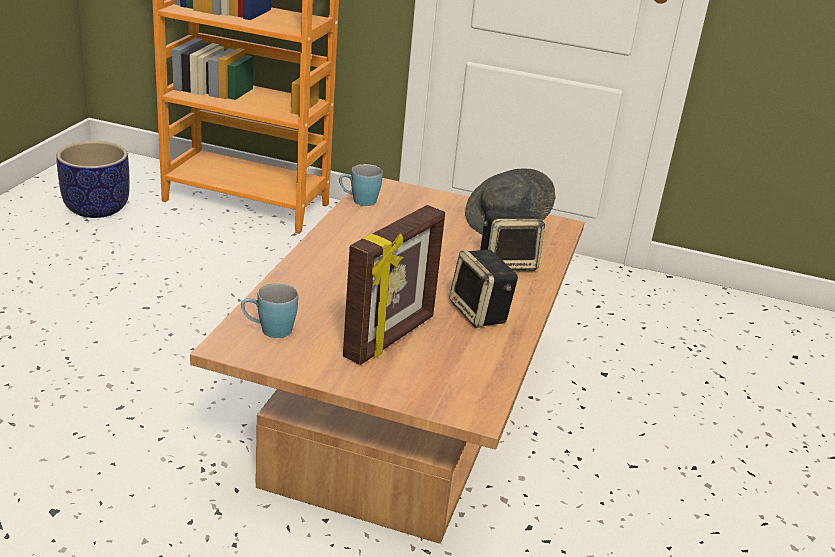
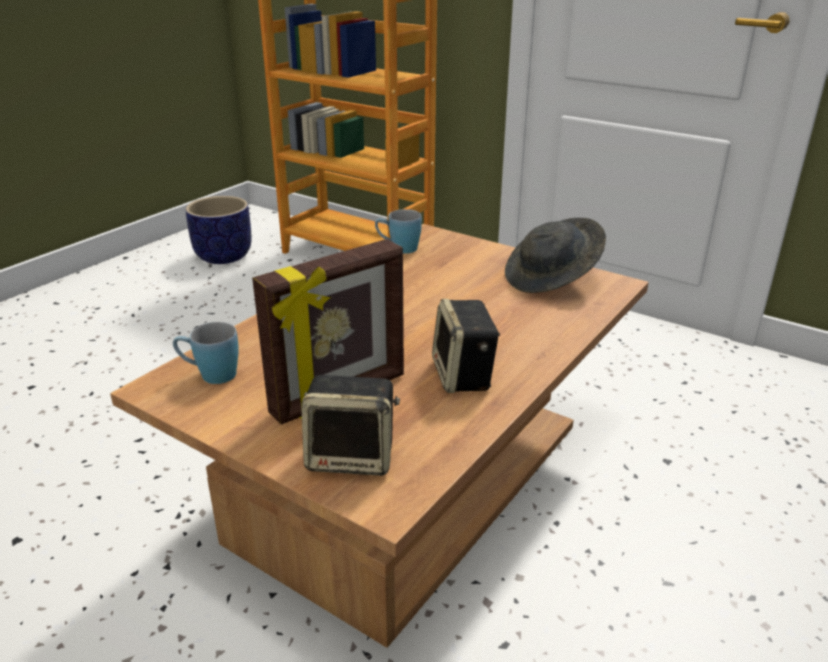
camera: 20 degrees right, 0 degrees up
(508, 263) = (530, 322): speaker -> speaker (353, 457)

